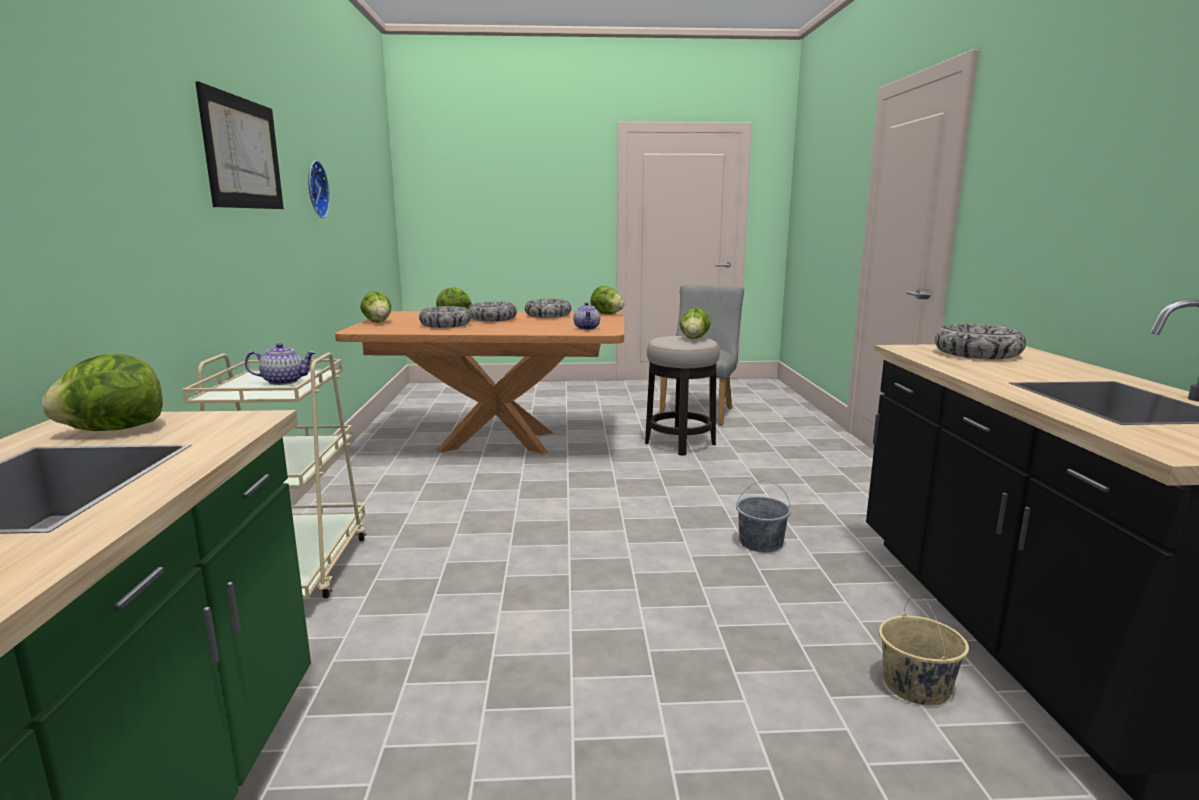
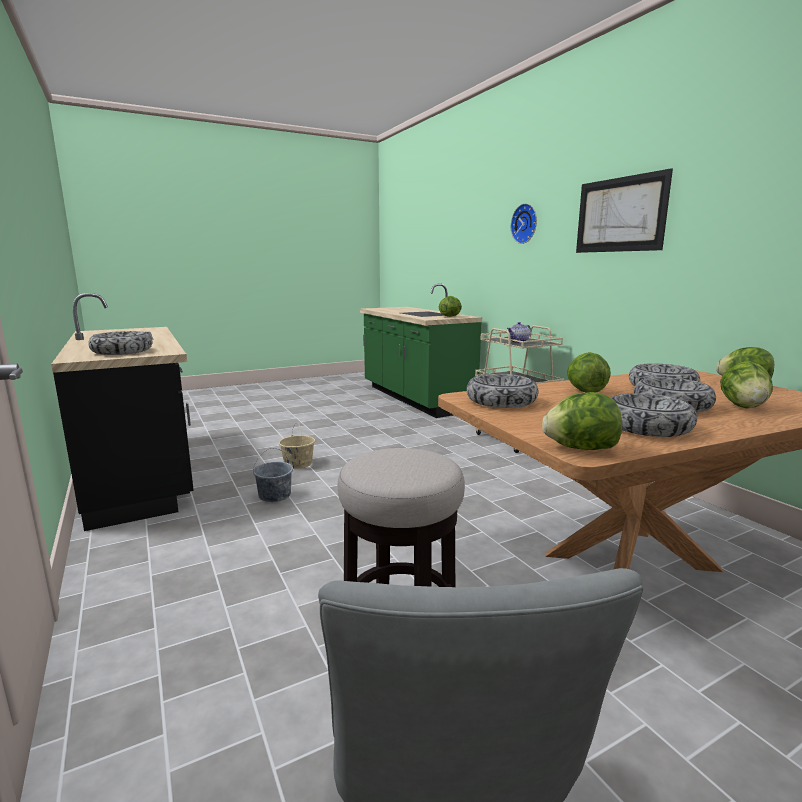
camera: 155 degrees right, 0 degrees up
(314, 189) = (754, 225): wall clock -> wall clock (525, 223)
(587, 328) = (501, 401): teapot -> bowl
(694, 338) = (382, 464): lettuce -> lettuce (585, 391)
(916, 686) = (213, 451): beige bucket -> beige bucket (298, 464)

